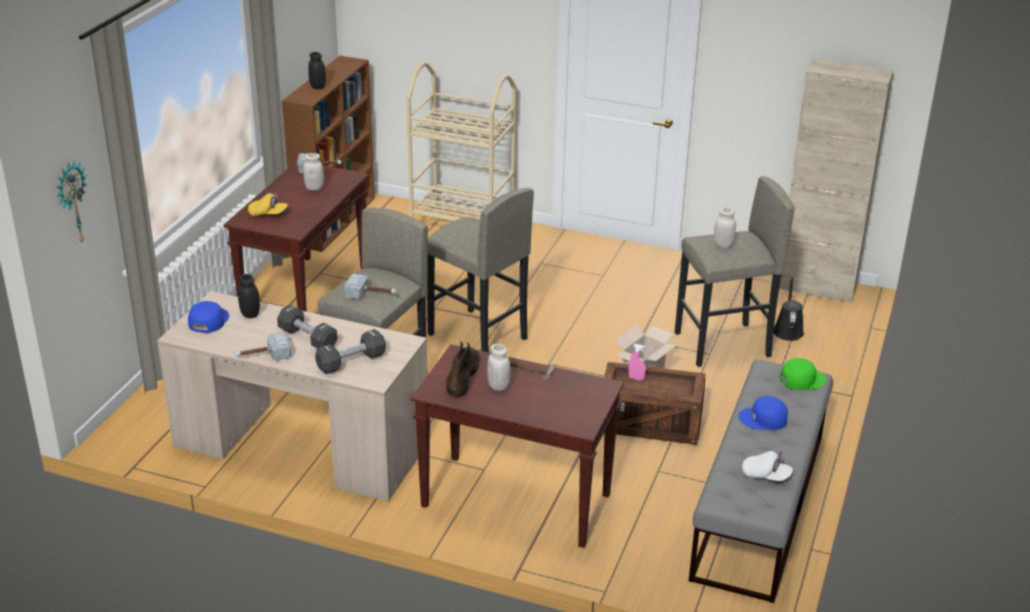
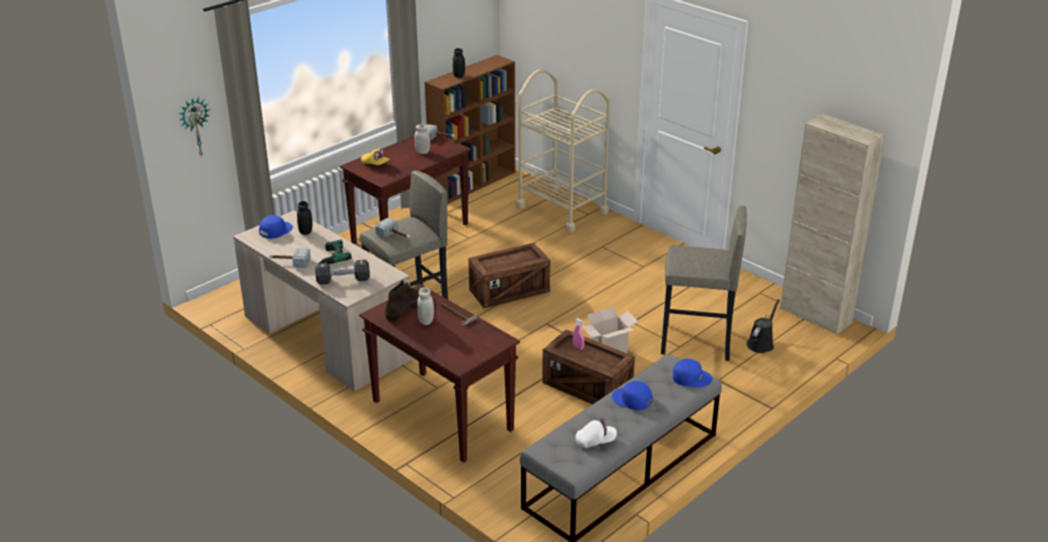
camera: 25 degrees right, 0 degrees up
(308, 338) = (328, 257): black dumbbell -> power drill
(477, 337) = (509, 291): grey stool -> crate
(723, 245) = (693, 256): white jar -> none
(766, 476) = (595, 441): white cap -> white cap turned 60 degrees counterclockwise
(802, 379) = (691, 377): green cap -> blue cap

